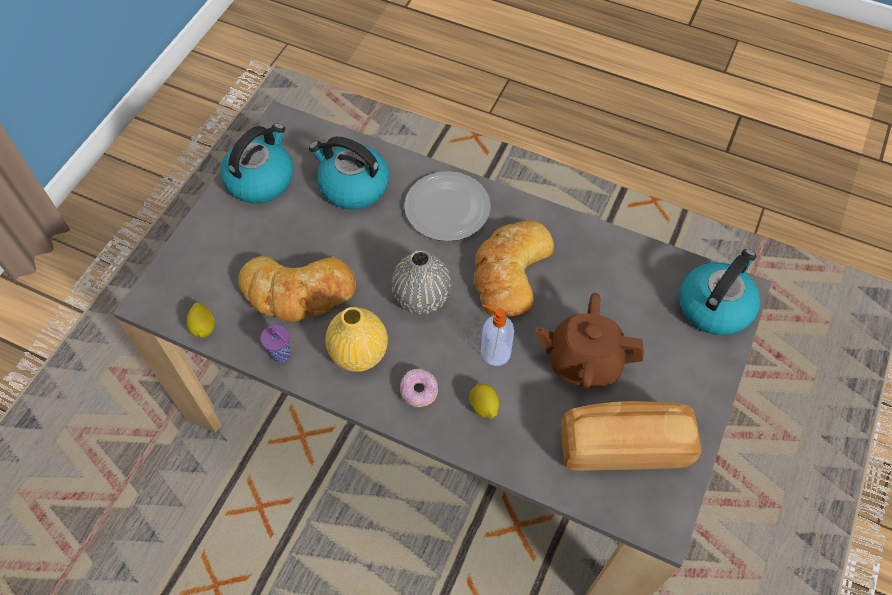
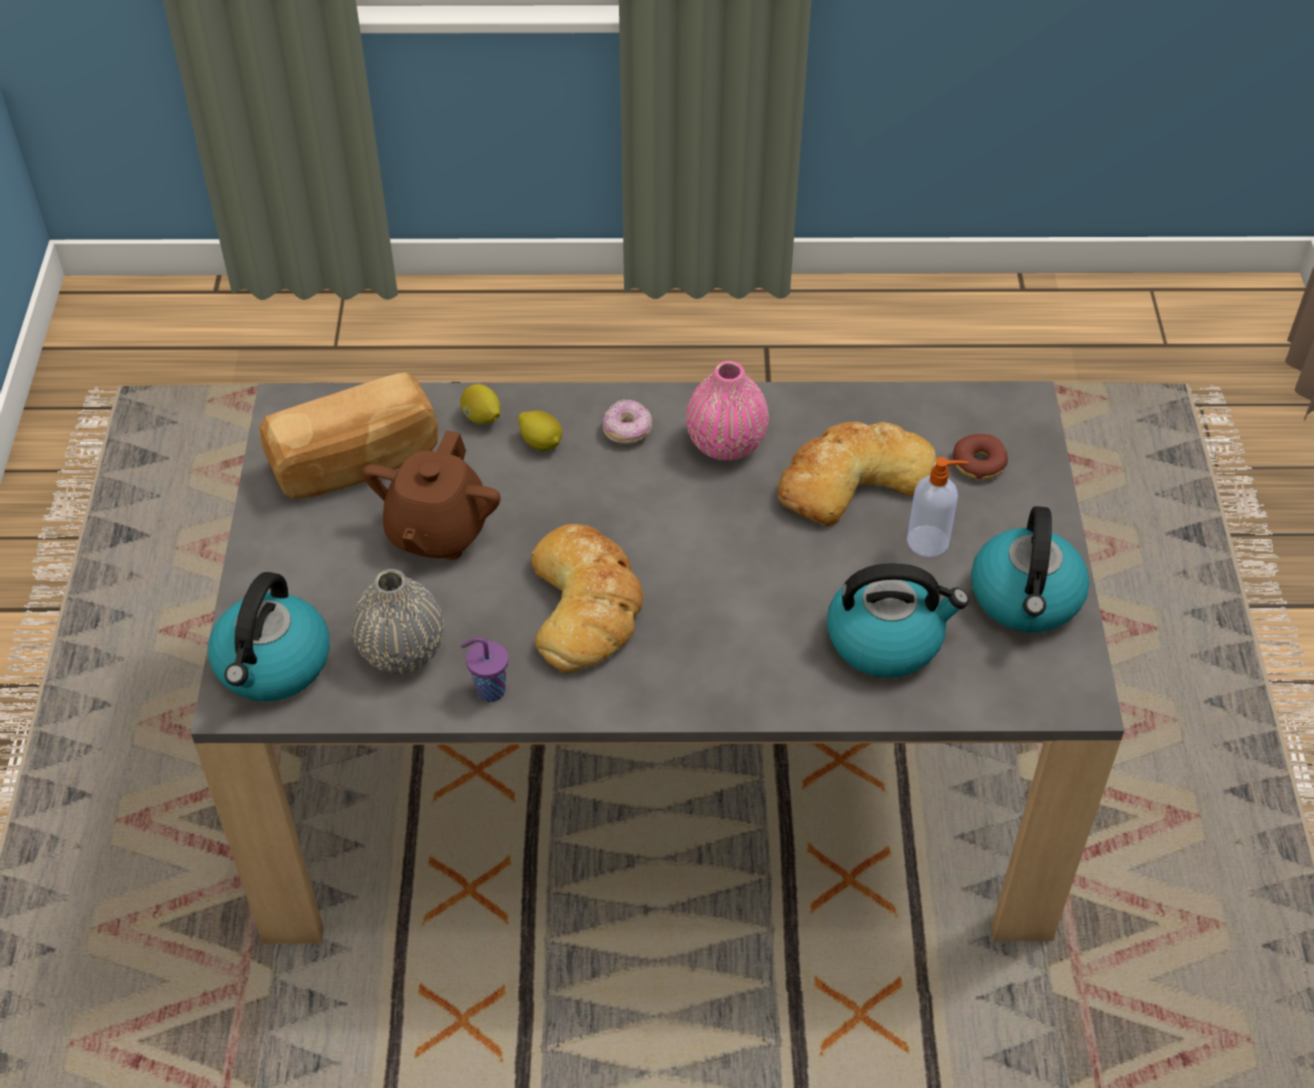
camera: 155 degrees right, 10 degrees down
(204, 327) = (932, 404): lemon -> lemon (482, 418)
(213, 271) = (979, 463): none -> donut
(282, 354) = (816, 410): purple cup -> purple cup (488, 690)
(359, 352) = (726, 444): yellow vase -> pink vase
(421, 297) = (688, 530): grey vase -> grey vase (402, 651)
(448, 209) = (724, 658): plate -> none
(494, 352) = (557, 502): soap dispenser -> soap dispenser (929, 541)
(583, 361) = (437, 532): brown teapot -> brown teapot turned 120 degrees clockwise

